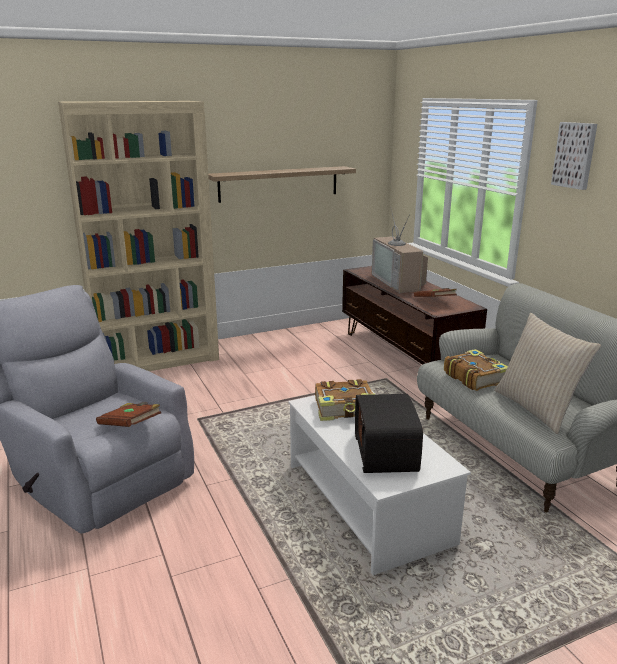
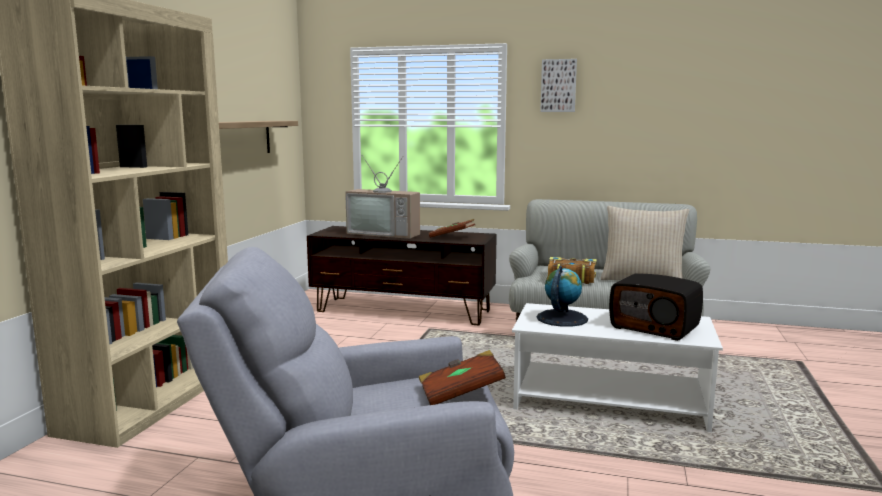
camera: 50 degrees left, 10 degrees down
(345, 409) = (561, 318): book -> globe

